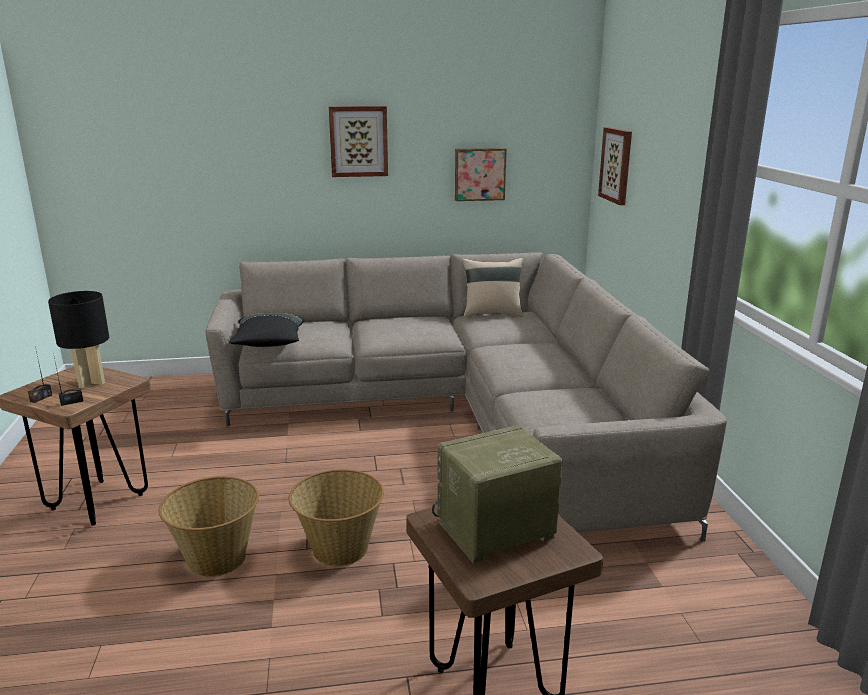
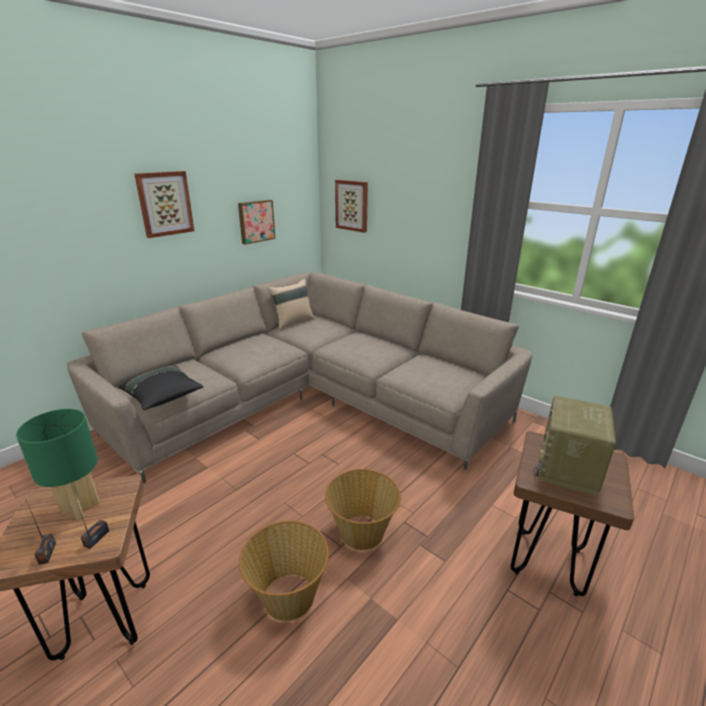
camera: 40 degrees left, 5 degrees up
(91, 382) = (81, 507): black table lamp -> green table lamp

